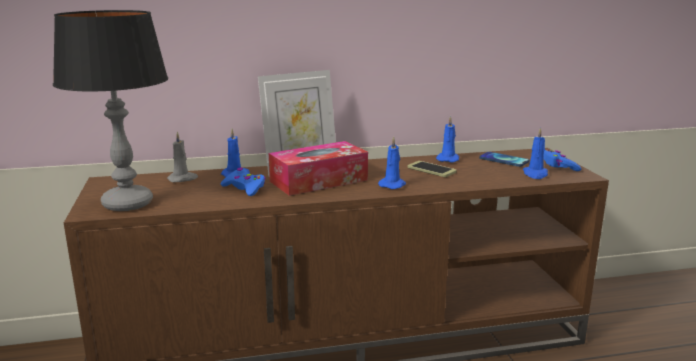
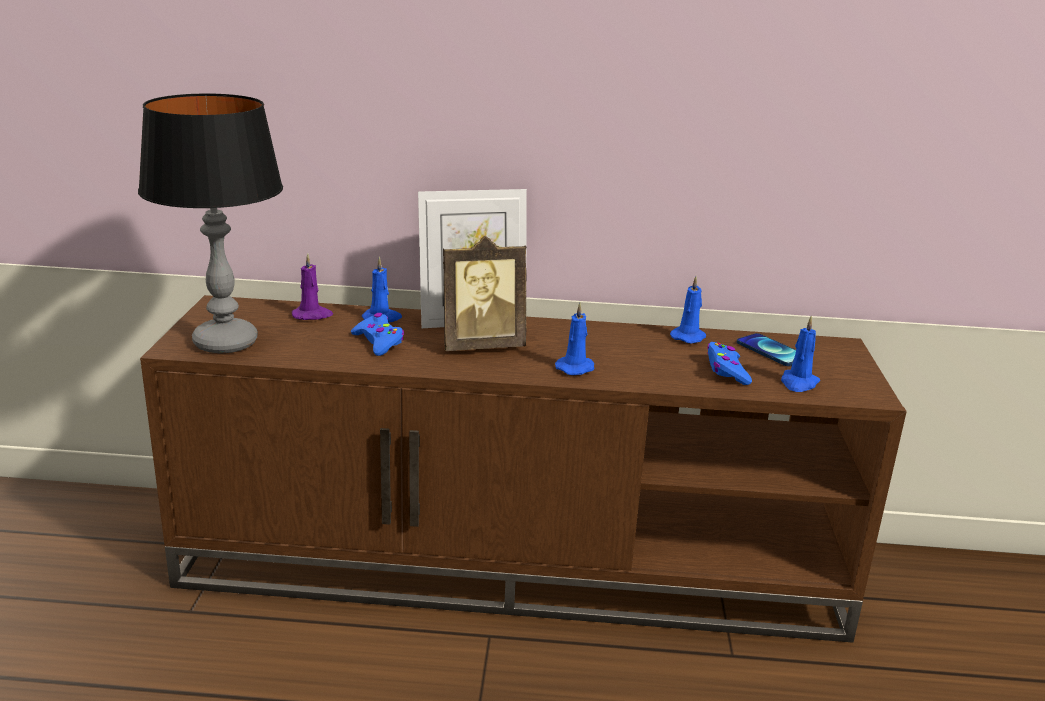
camera: 15 degrees right, 5 degrees up
(183, 179) = (312, 315): grey candle -> purple candle
(318, 181) = (481, 345): tissue box -> picture frame
(431, 170) = (650, 351): phone -> none
(558, 166) = (848, 374): blue game controller -> blue game controller (726, 371)

